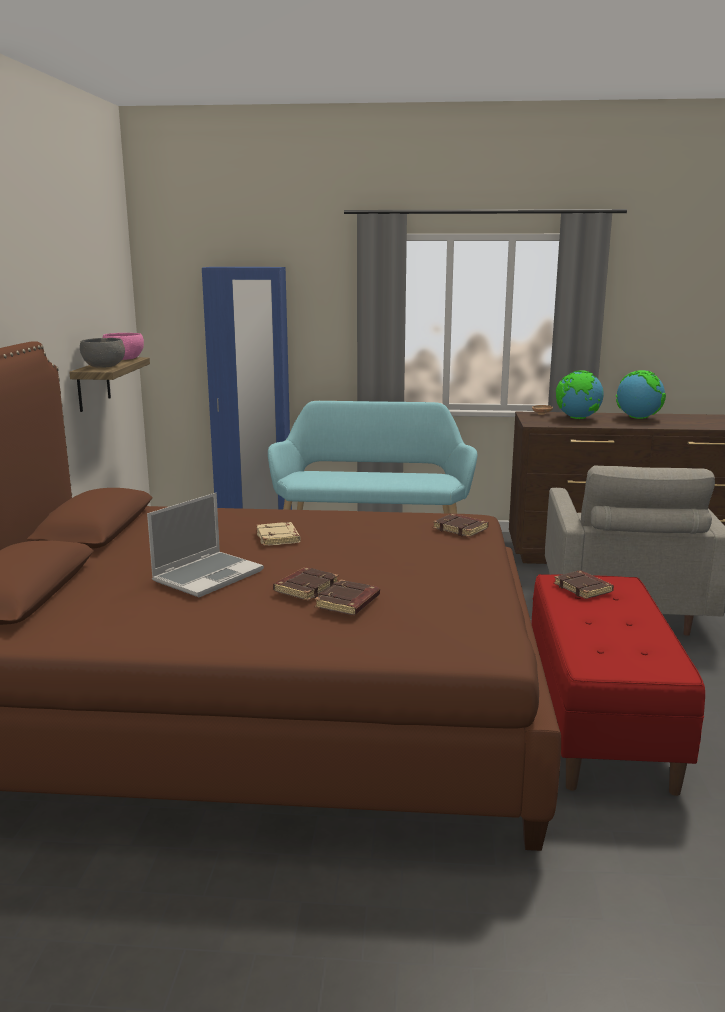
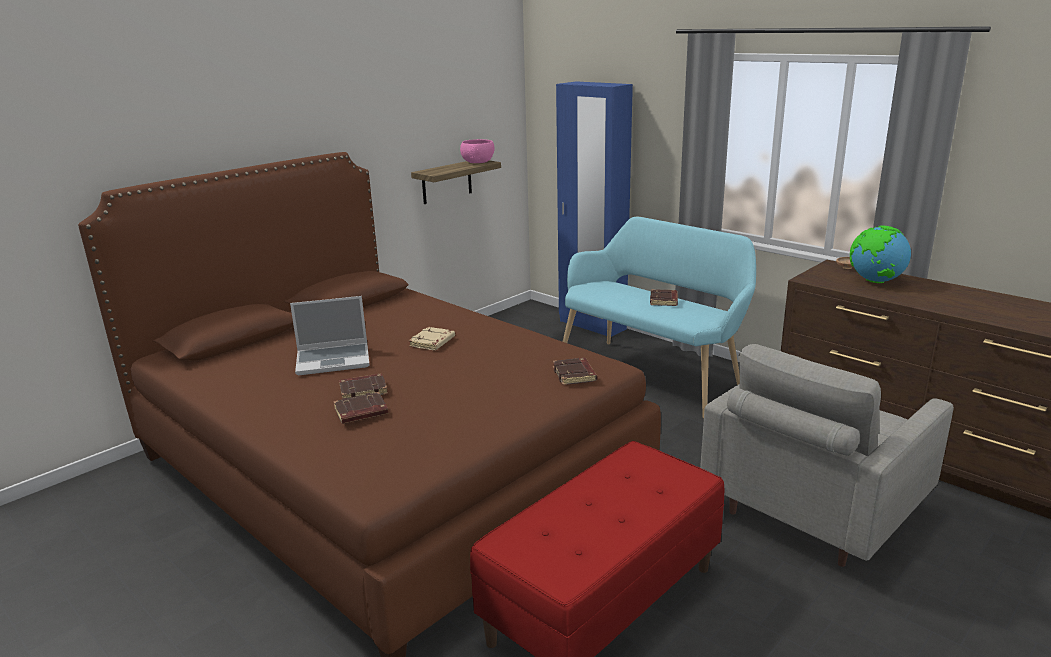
camera: 40 degrees right, 5 degrees up
(104, 366) = (445, 169): grey bowl -> none
(584, 588) = (644, 470): brown book -> brown book (664, 301)
(638, 418) = (956, 295): globe -> none

